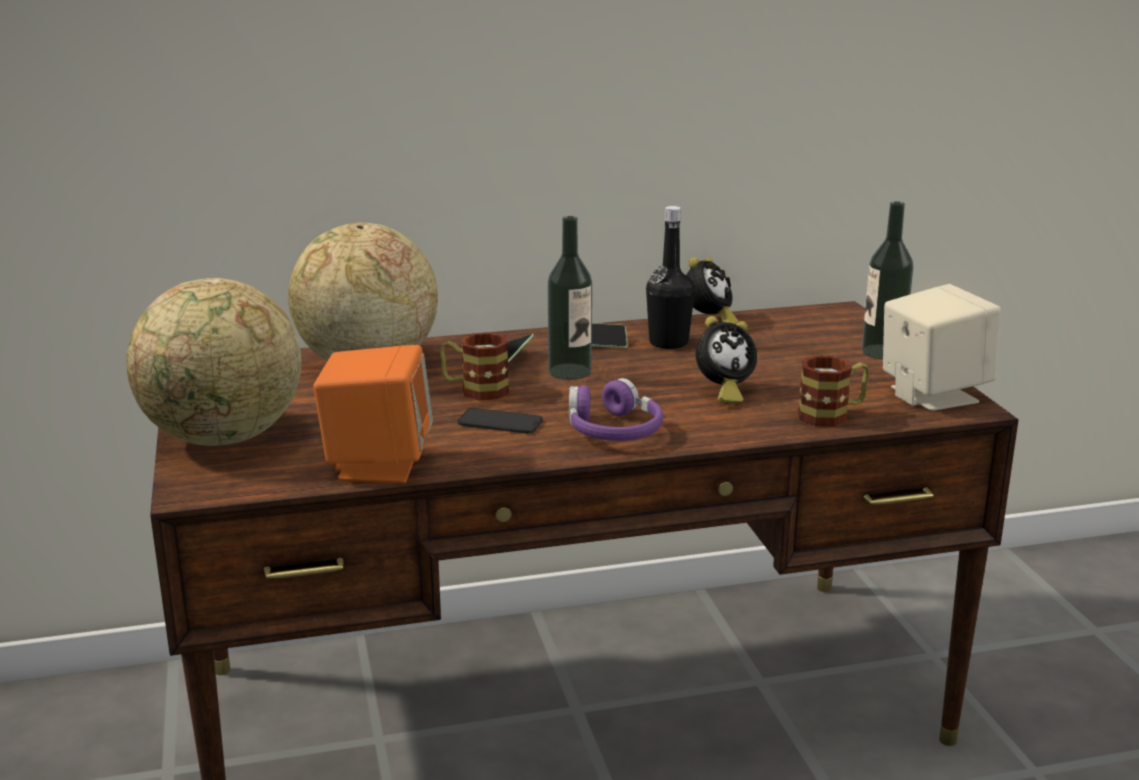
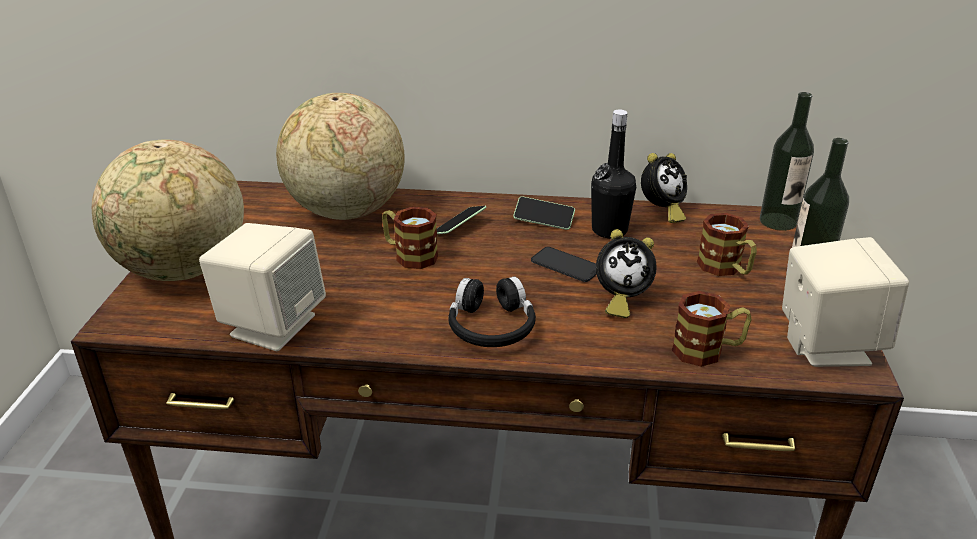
camera: 20 degrees right, 10 degrees up
(377, 465) = (272, 325): orange speaker -> beige speaker
(500, 422) = (403, 296): phone -> phone (566, 265)
(569, 372) = (501, 249): bottle -> bottle (778, 221)
(613, 430) = (491, 326): purple headphones -> black headphones
(804, 356) = (725, 269): none -> mug

